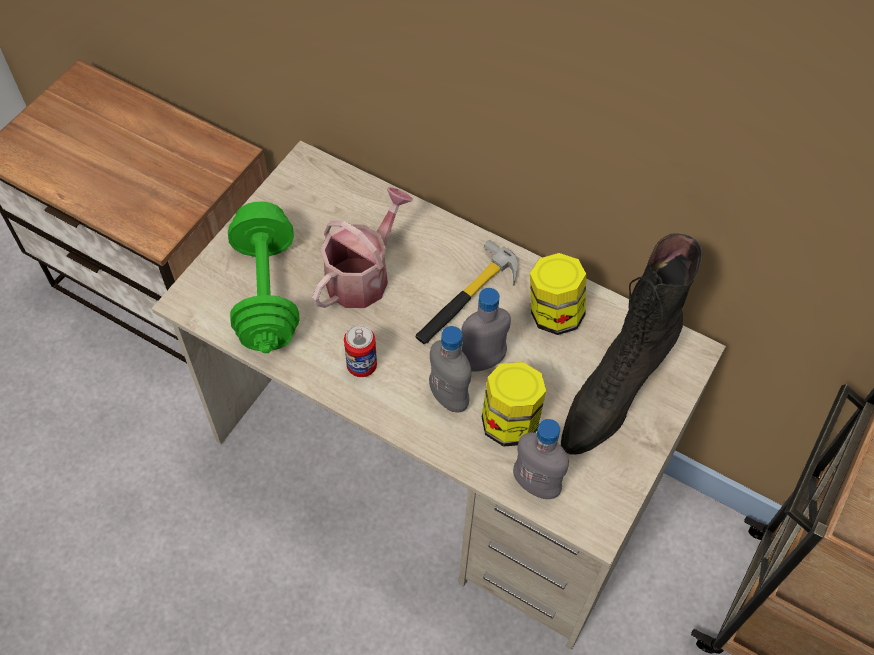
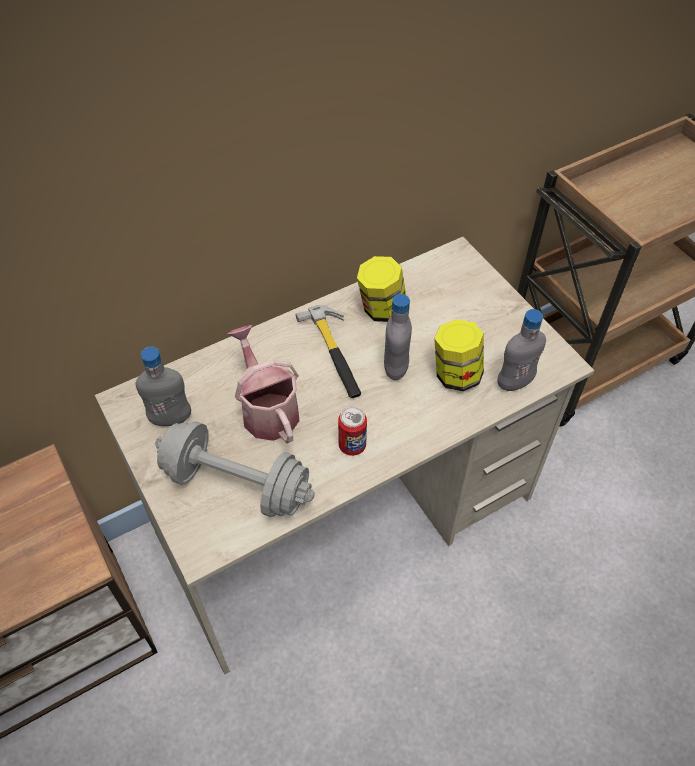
camera: 60 degrees left, 5 degrees down
(266, 293) = (236, 484): green dumbbell -> grey dumbbell
(448, 397) = (414, 402): grey bottle -> grey bottle (171, 418)
(613, 393) = (465, 308): black boot -> none

